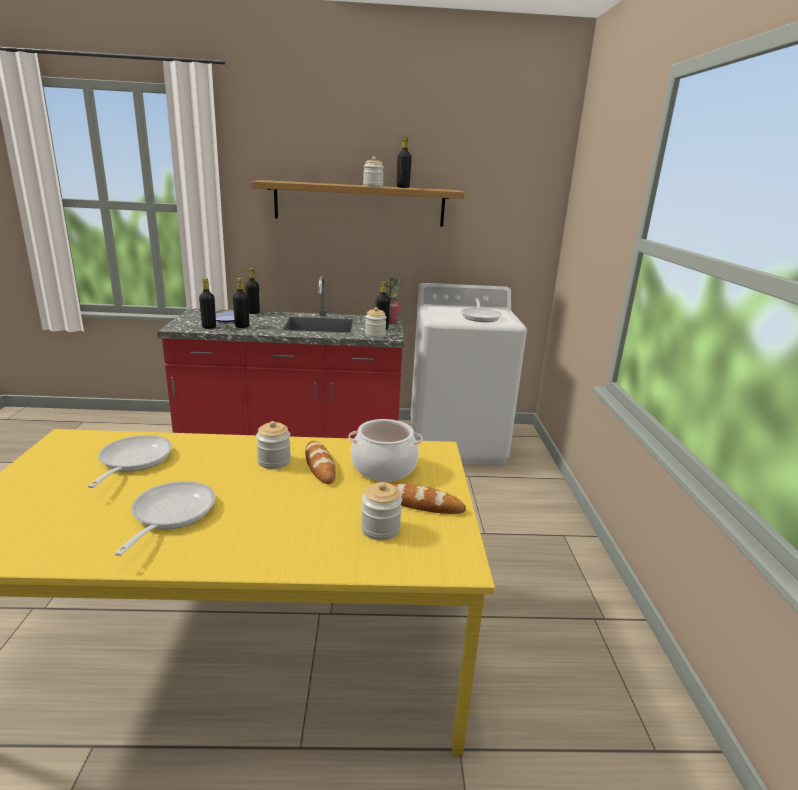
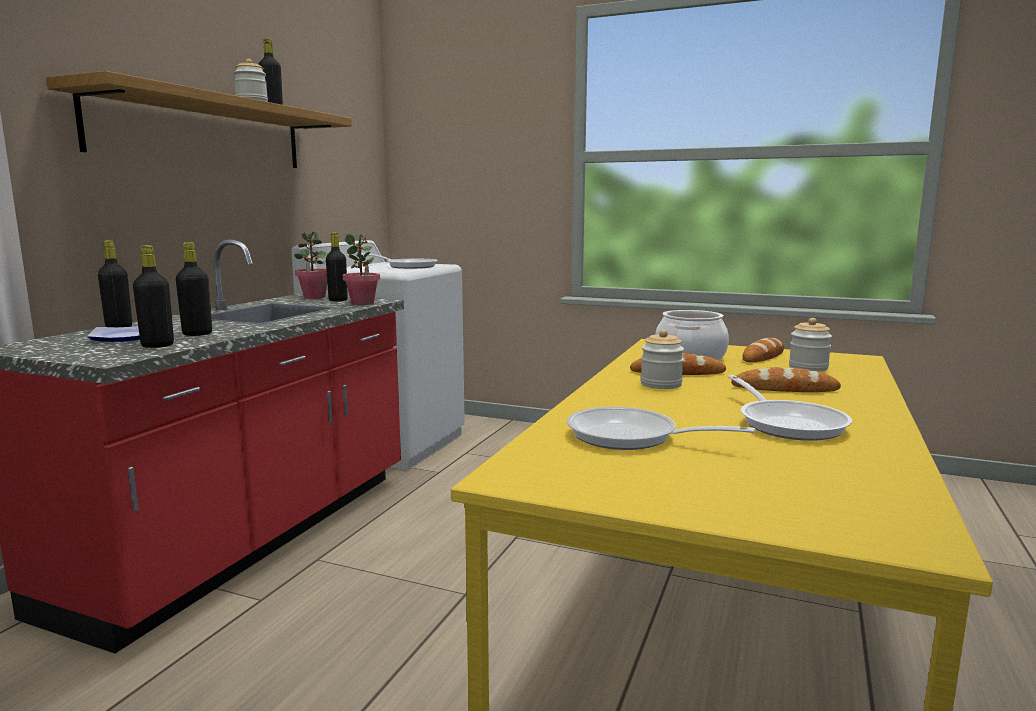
camera: 65 degrees left, 10 degrees down
(170, 515) = (787, 423): frying pan -> frying pan turned 135 degrees counterclockwise
(282, 515) = (784, 388): none -> bread
(375, 335) = (363, 303): jar -> potted plant

